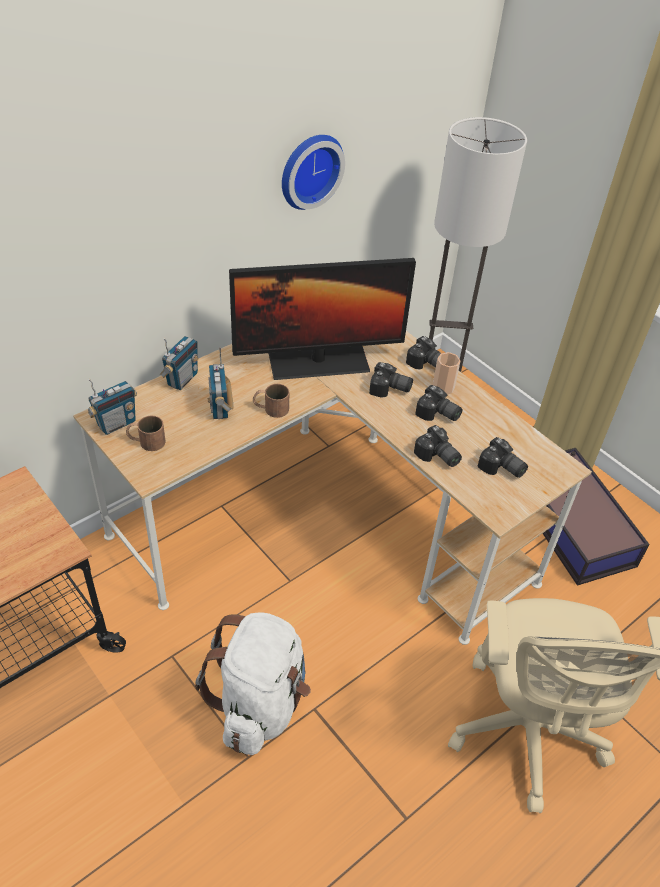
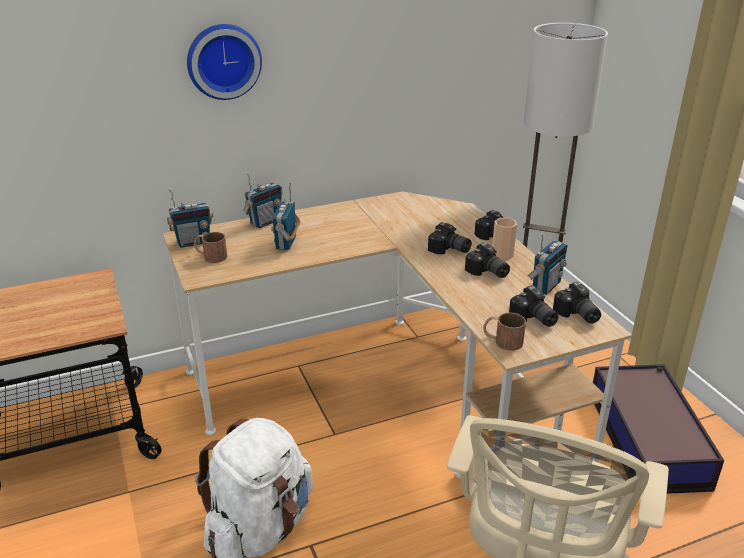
camera: 20 degrees right, 15 degrees down
(270, 408) = (331, 249): brown mug -> brown mug (502, 341)
(308, 169) = (402, 53): wall clock -> wall clock (223, 60)
(318, 361) = (392, 224): monitor -> none
(437, 457) = (471, 301): camera -> camera (576, 315)
(497, 423) = (545, 286): none -> radio

